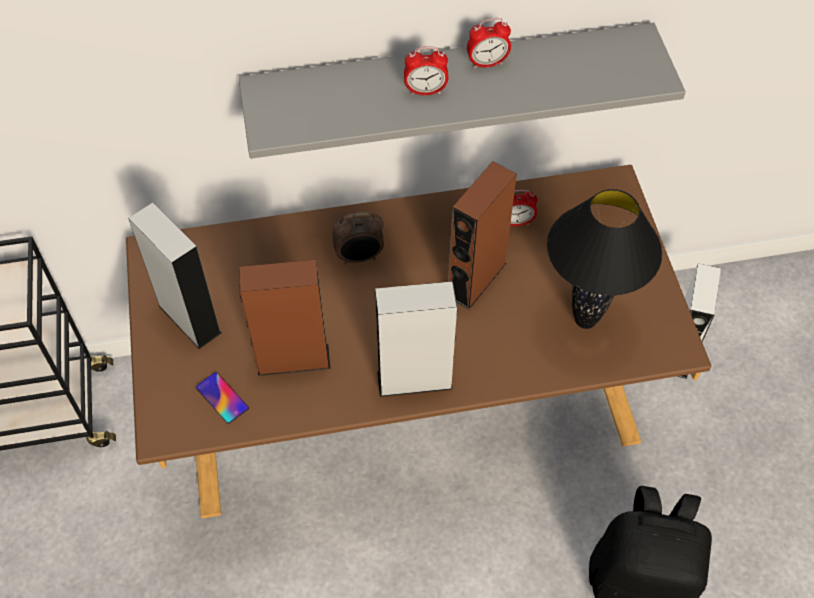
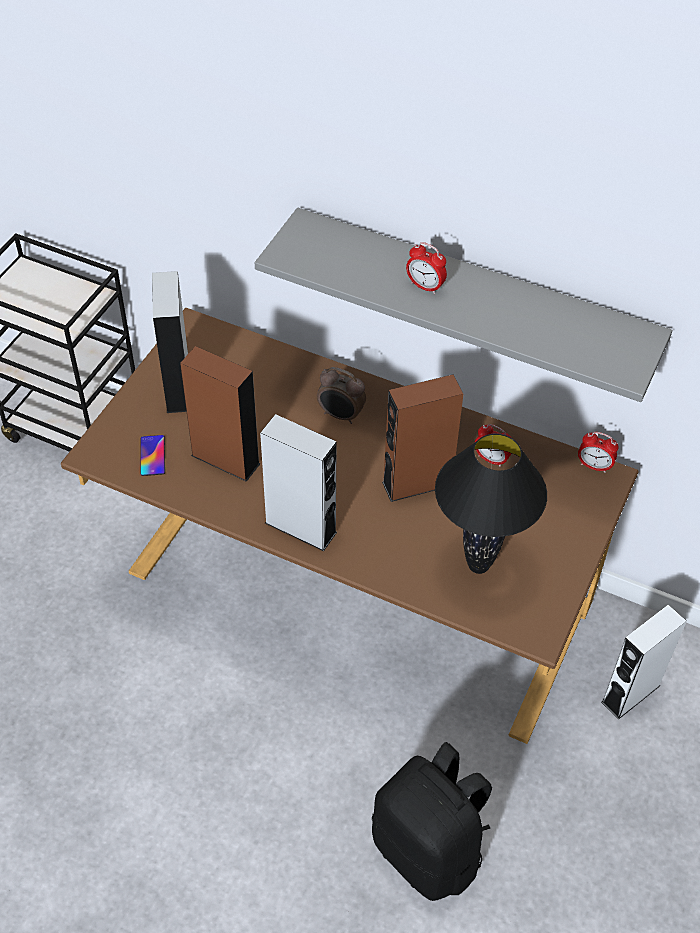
camera: 35 degrees right, 5 degrees down
(487, 63) = (495, 290): alarm clock -> alarm clock (594, 466)

